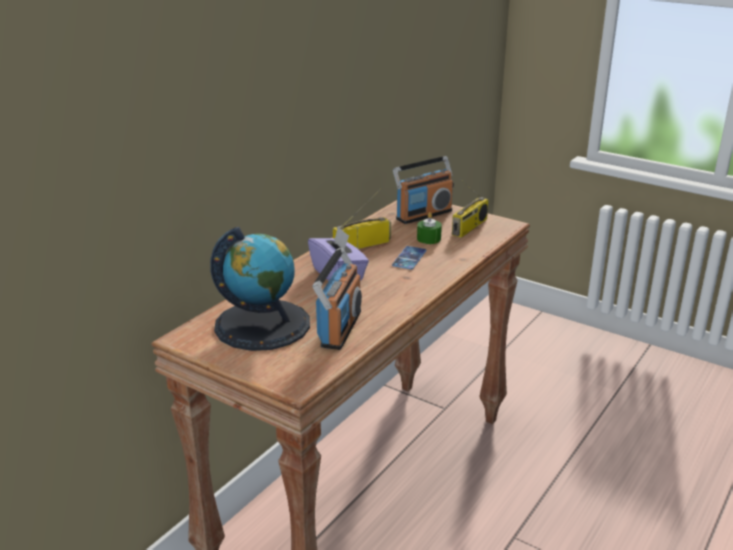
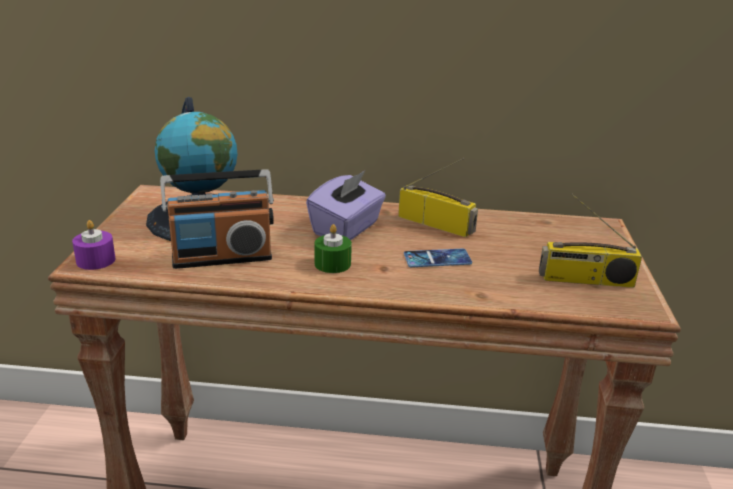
camera: 60 degrees right, 0 degrees up
(294, 381) = (96, 260): none -> purple candle
(423, 215) = (573, 241): radio -> none
(428, 239) = (509, 259): green candle -> green candle (332, 264)

